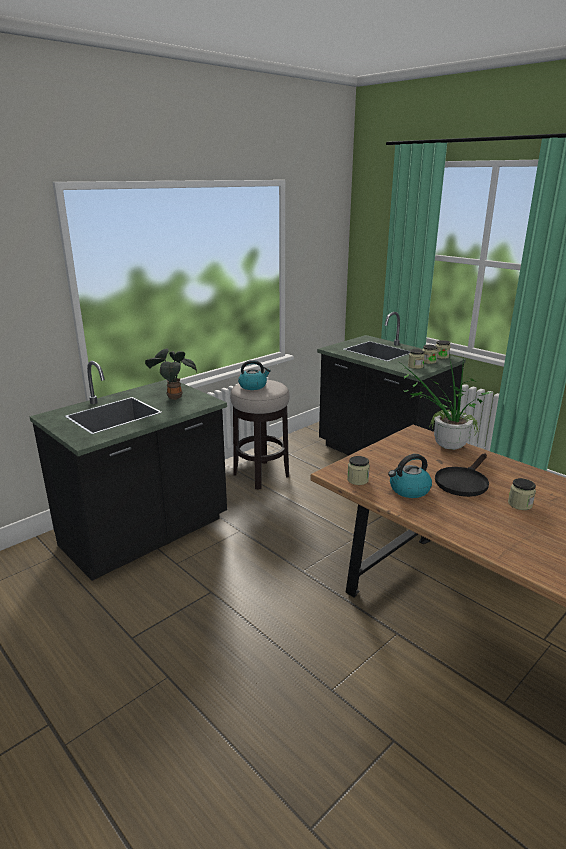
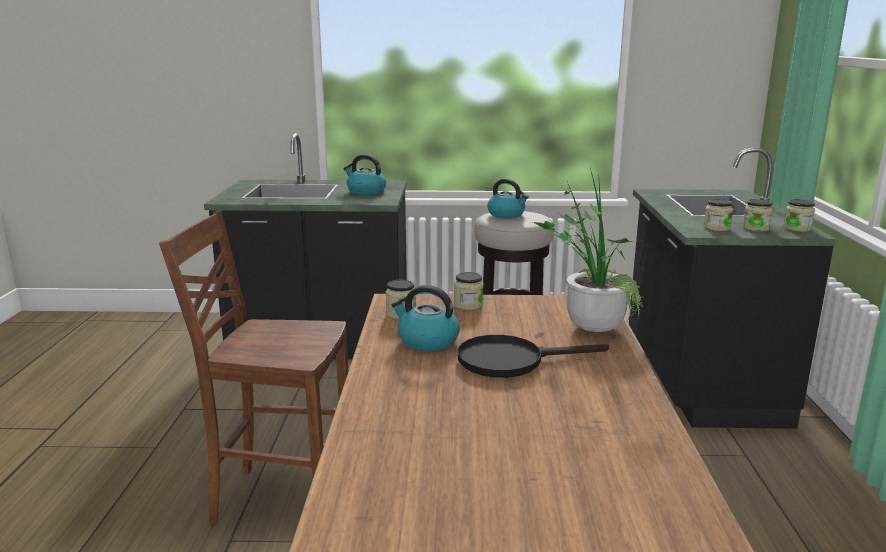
camera: 45 degrees right, 5 degrees down
(173, 397) = (365, 191): potted plant -> kettle
(313, 647) = (281, 499): none -> brown chair
(520, 504) = (518, 408): jar -> jar (468, 305)

